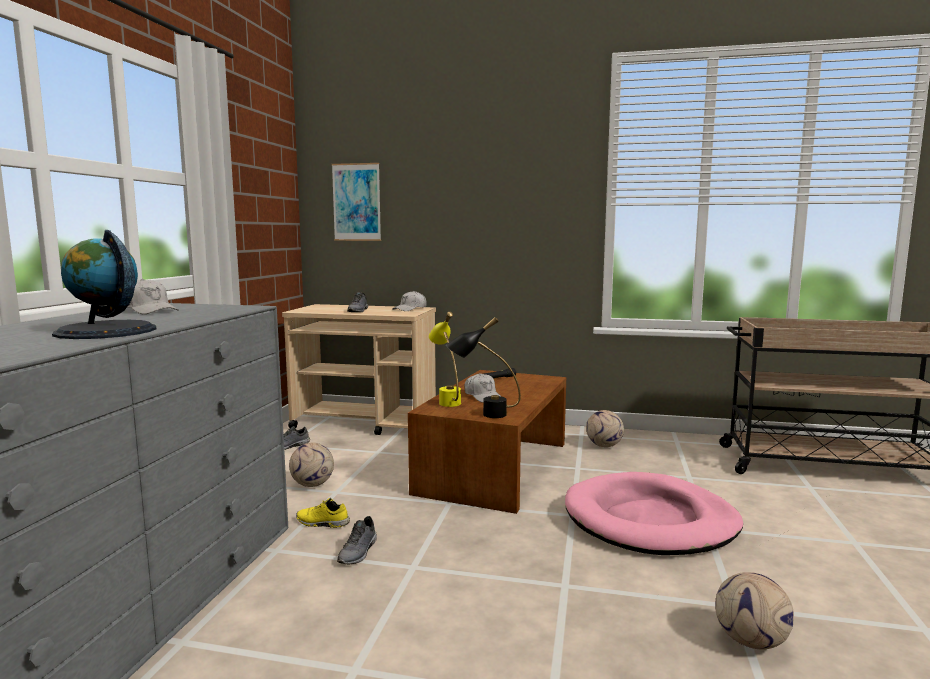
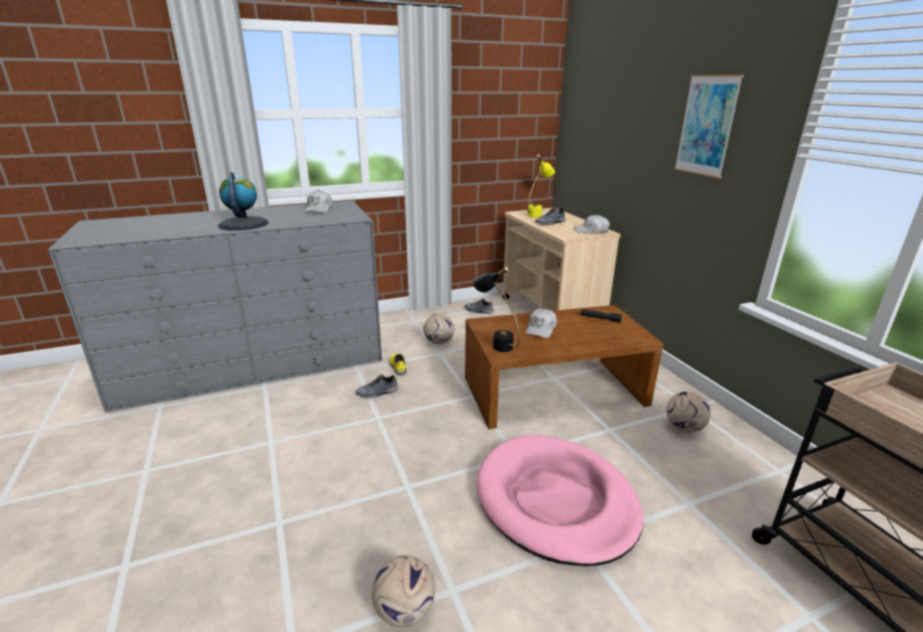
camera: 55 degrees right, 15 degrees up
(356, 202) = (589, 122): picture -> picture (706, 126)
(446, 400) = (509, 321): yellow table lamp -> yellow table lamp (537, 214)

